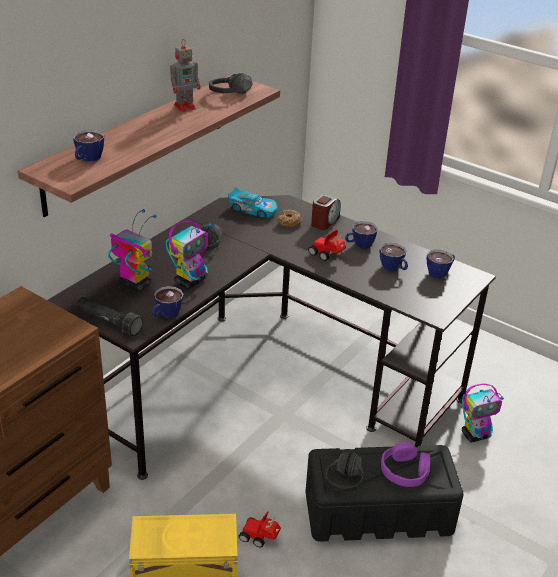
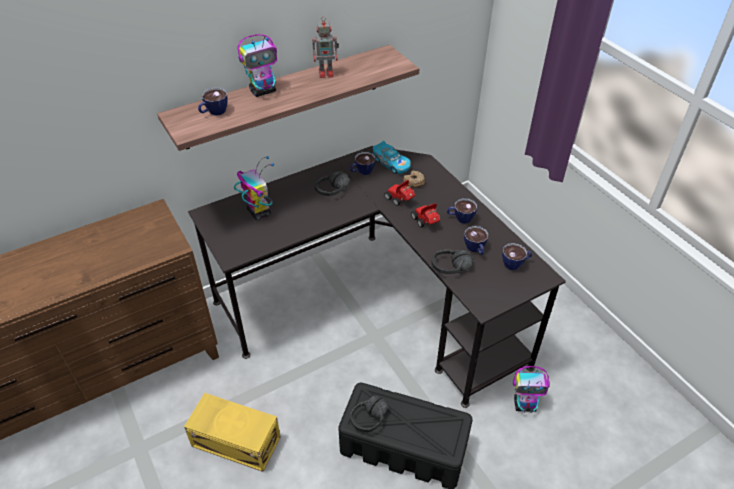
camera: 25 degrees right, 10 degrees up
(109, 322) = (220, 242): black flashlight -> none
(166, 314) = (265, 246): cup -> cup (362, 172)
(190, 281) = (301, 220): toy robot -> toy robot (263, 91)
(233, 96) = (374, 68): black headphones -> black headphones (452, 272)
(260, 537) = (302, 436): toy car -> toy car (400, 200)
(325, 222) = (444, 188): alarm clock -> none
(404, 471) = (421, 427): purple headphones -> none

